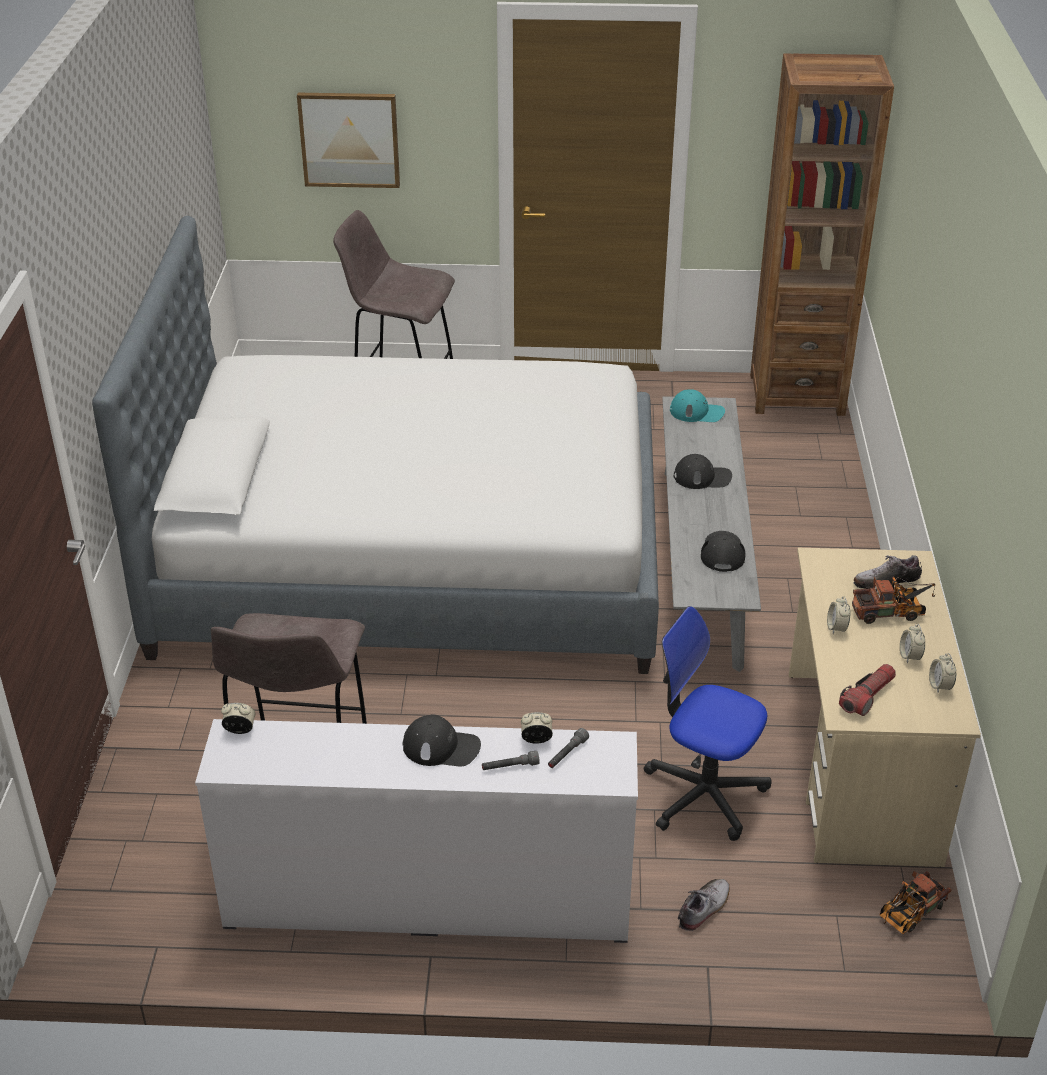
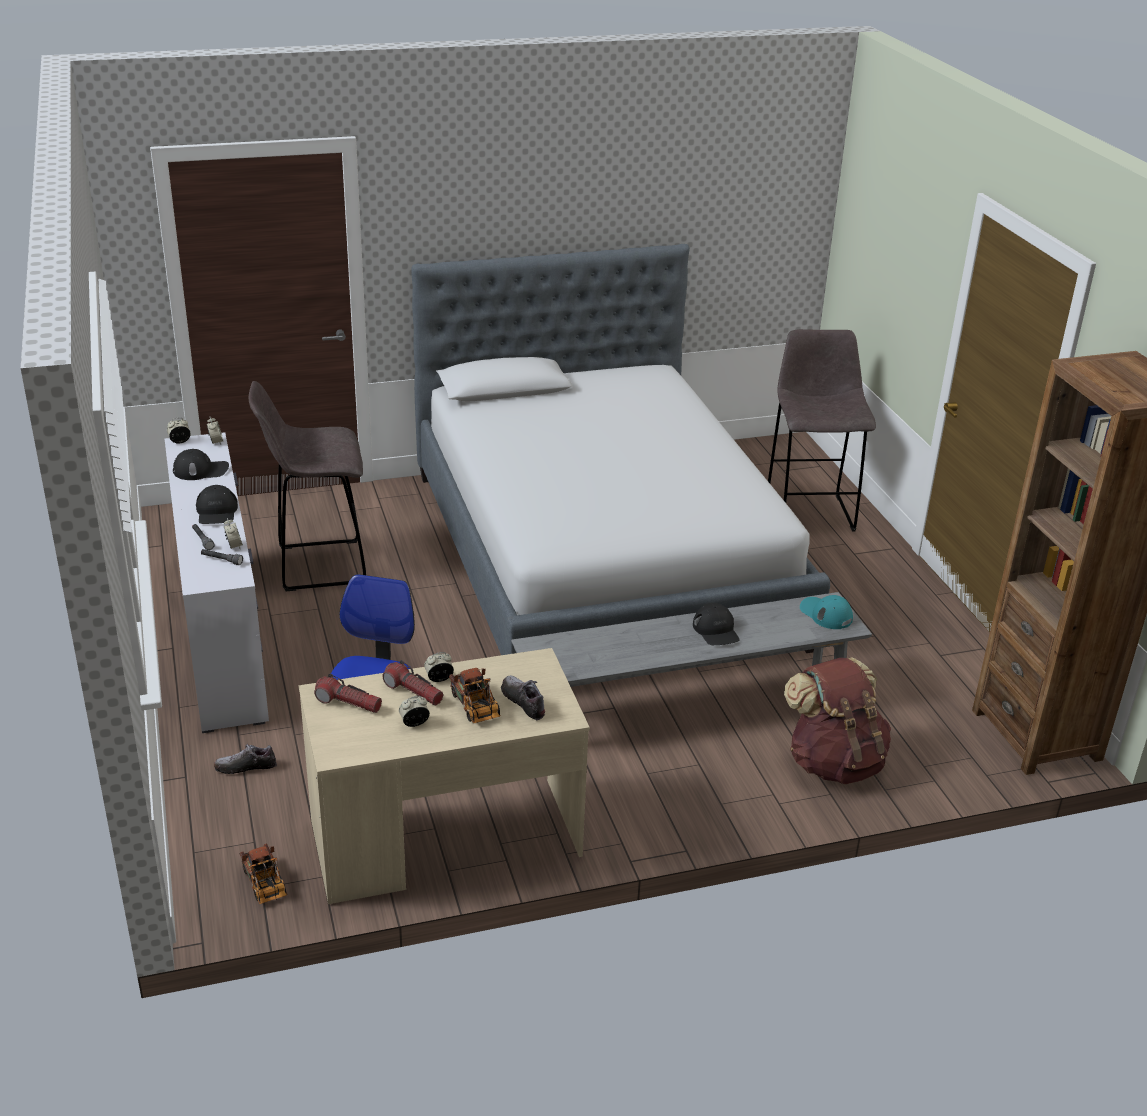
camera: 70 degrees right, 5 degrees down
(349, 139) = (885, 274): picture -> none
(697, 412) = (826, 614): turquoise cap -> turquoise cap turned 150 degrees clockwise
(704, 908) = (245, 767): shoe -> shoe turned 150 degrees clockwise
(722, 553) = (603, 655): black cap -> black cap (201, 470)
(805, 503) = (833, 762): none -> brown backpack
(855, 648) = (413, 691): none -> flashlight
(909, 914) = (265, 886): toy truck -> toy truck turned 150 degrees counterclockwise
(940, 686) = (377, 743): alarm clock -> alarm clock (180, 441)

